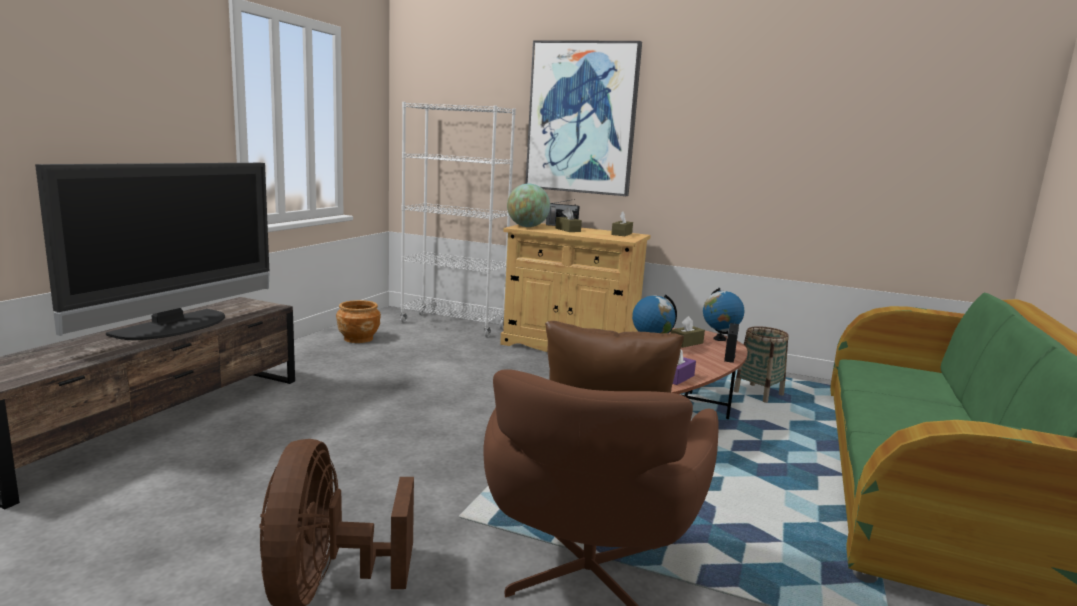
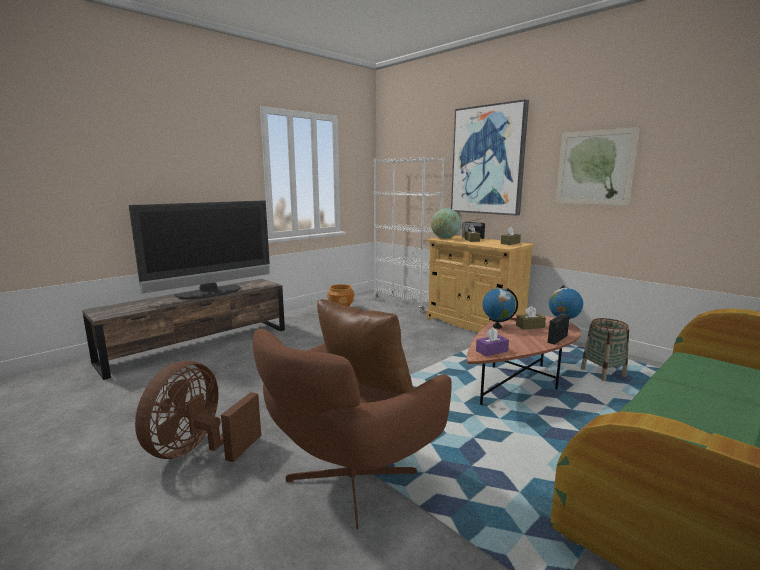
camera: 25 degrees right, 0 degrees up
(727, 139) = (594, 167): none -> picture

